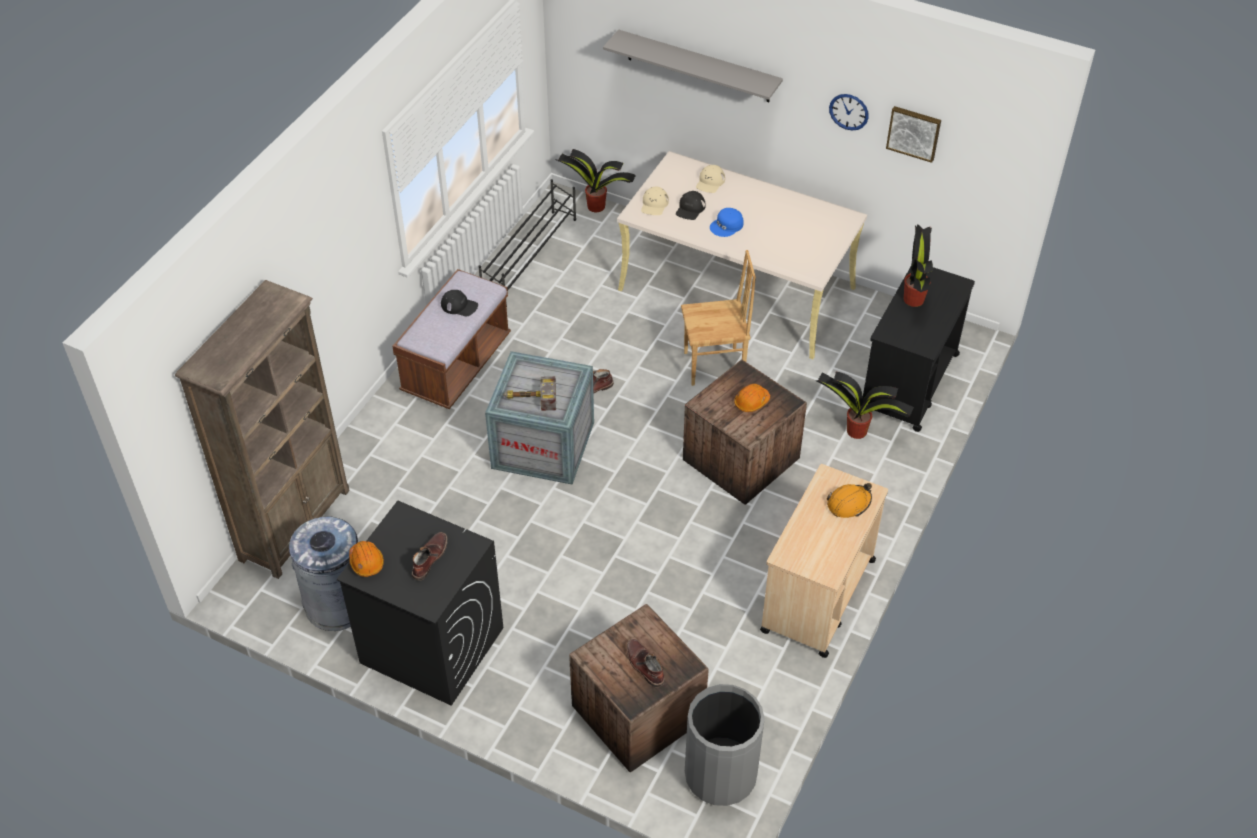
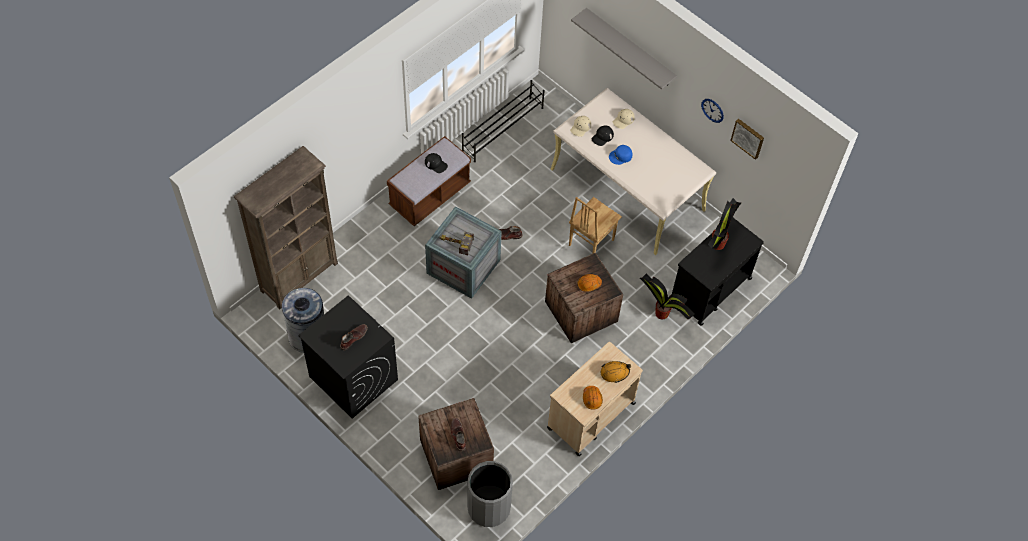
camera: 15 degrees right, 10 degrees up
(366, 562) = (318, 329): orange hard hat -> orange hard hat (592, 399)
(595, 206) = (559, 101): potted plant -> none
(714, 367) = (590, 242): brown chair -> brown chair turned 120 degrees clockwise

